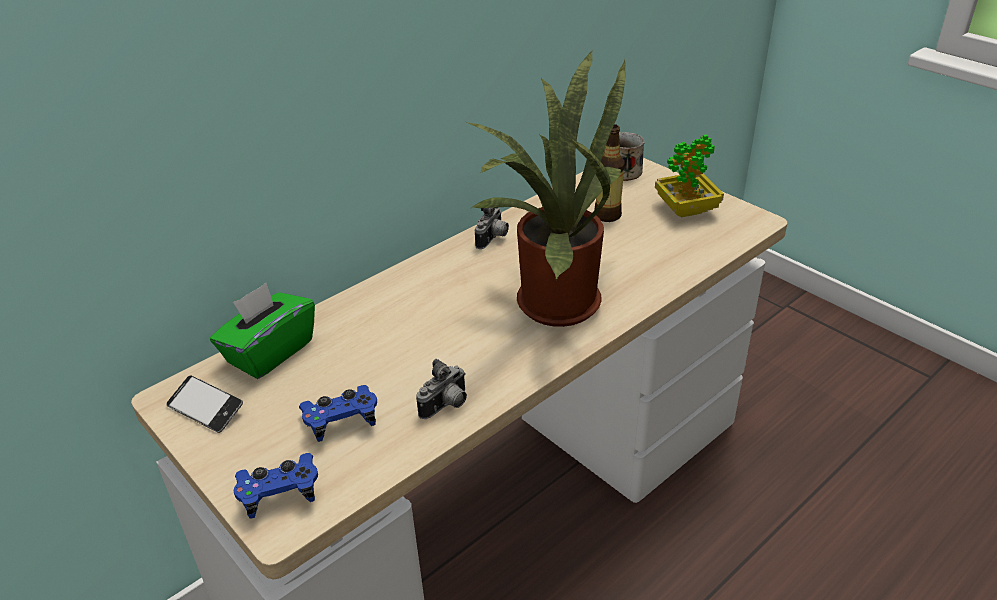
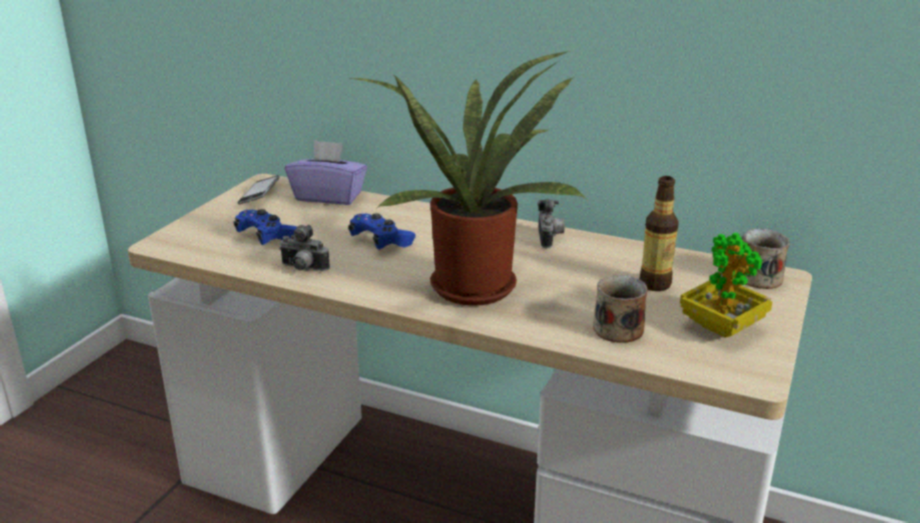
camera: 65 degrees right, 10 degrees down
(270, 352) = (329, 196): green tissue box -> purple tissue box
(280, 494) = (188, 236): blue game controller -> blue game controller (381, 241)
(493, 239) = (550, 239): camera -> camera turned 90 degrees counterclockwise
(665, 252) = (617, 327): none -> mug

